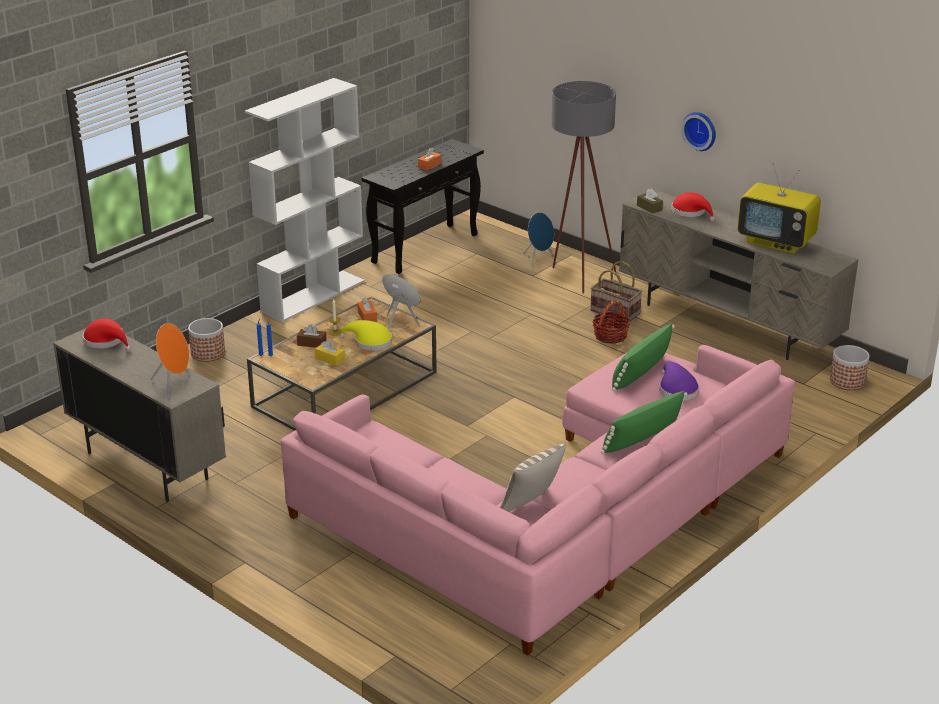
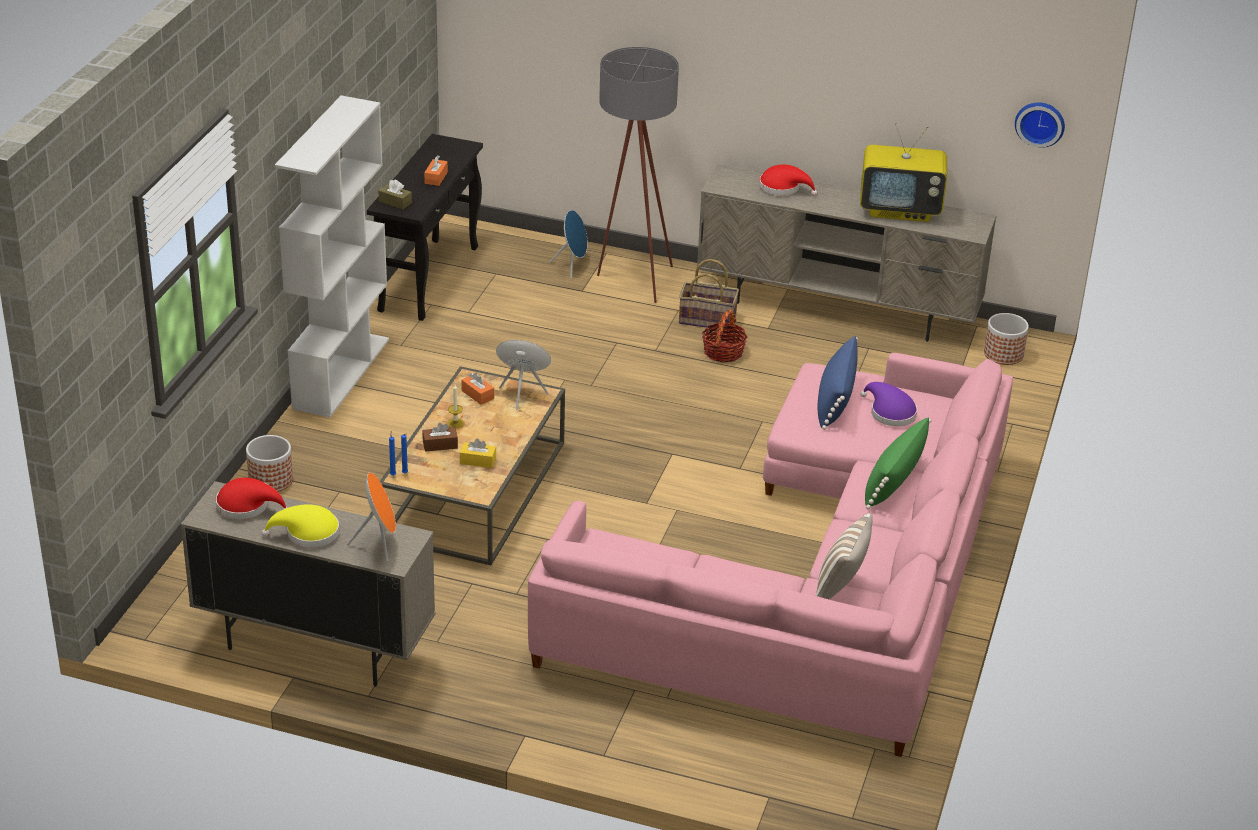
camera: 25 degrees left, 5 degrees up
(370, 342) = (507, 428): yellow hat -> yellow hat (308, 533)
(640, 373) = (835, 400): green pillow -> blue pillow
(649, 208) = (734, 190): brown tissue box -> brown tissue box (395, 202)
(700, 130) = (783, 90): wall clock -> wall clock (1040, 123)

